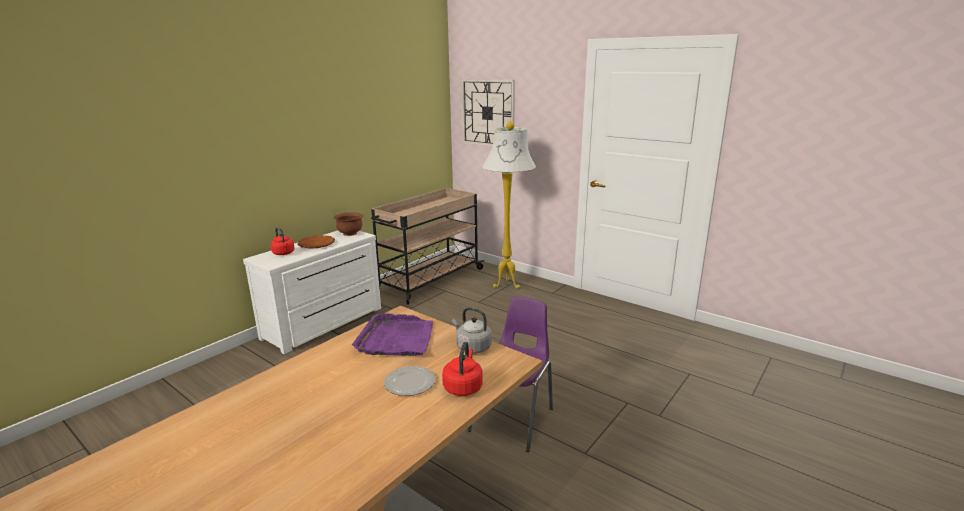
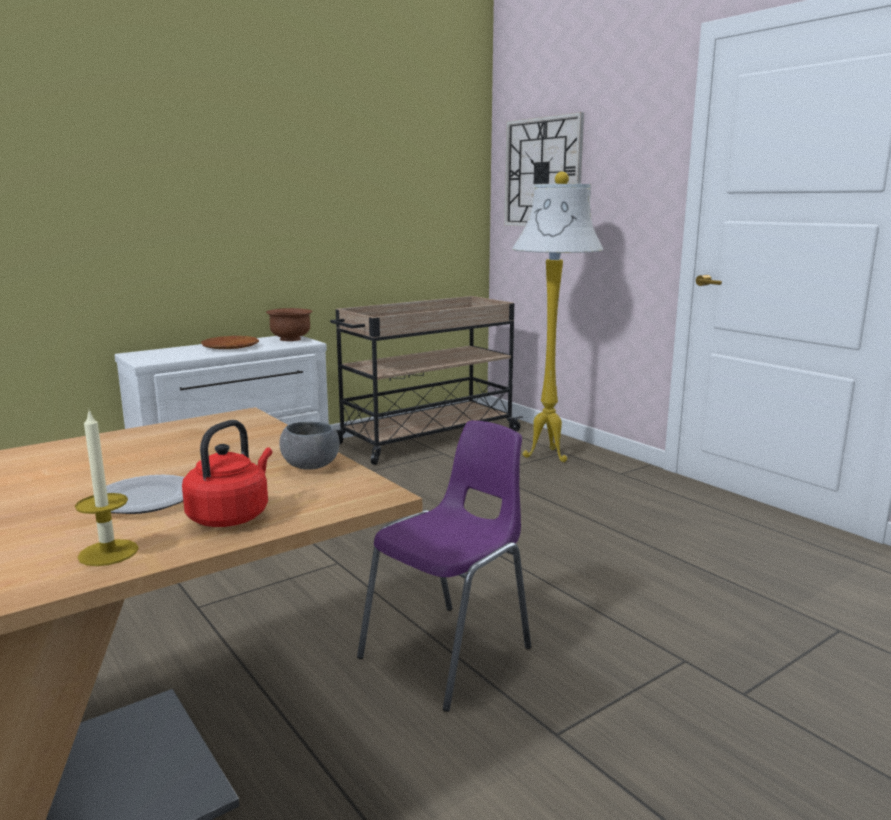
camera: 15 degrees right, 5 degrees down
(284, 253) = (174, 352): red kettle -> none
(396, 339) = (197, 443): purple tray -> none
(427, 419) = (108, 553): none -> candle
(472, 347) = (311, 466): grey kettle -> grey bowl

